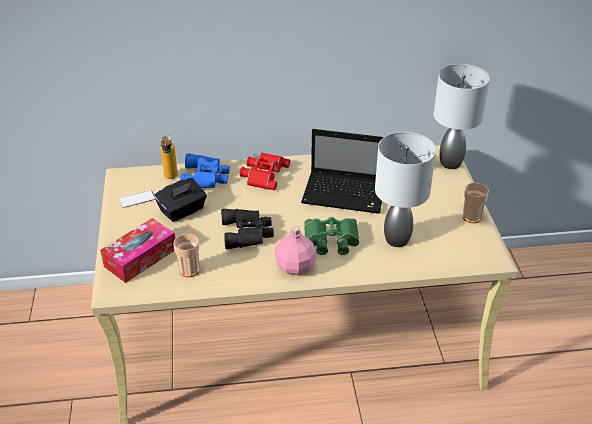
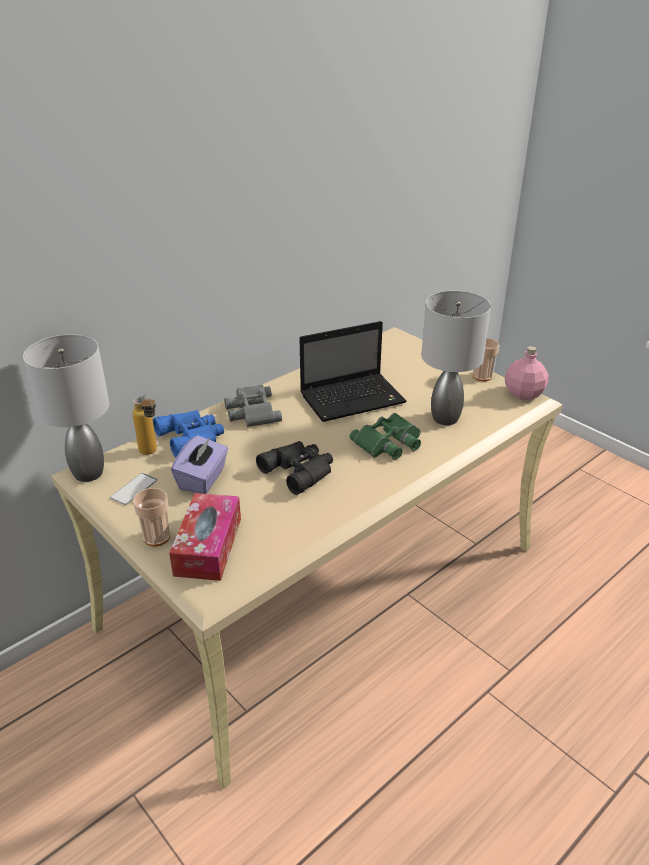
camera: 35 degrees left, 5 degrees down
(182, 211) = (203, 479): black tissue box -> purple tissue box
(189, 270) = (280, 533): cup -> cup (156, 537)
(263, 174) = (251, 411): red binoculars -> grey binoculars
(294, 267) = (384, 481): pink bottle -> pink bottle (523, 394)
(449, 163) = (412, 341): grey table lamp -> grey table lamp (87, 473)

